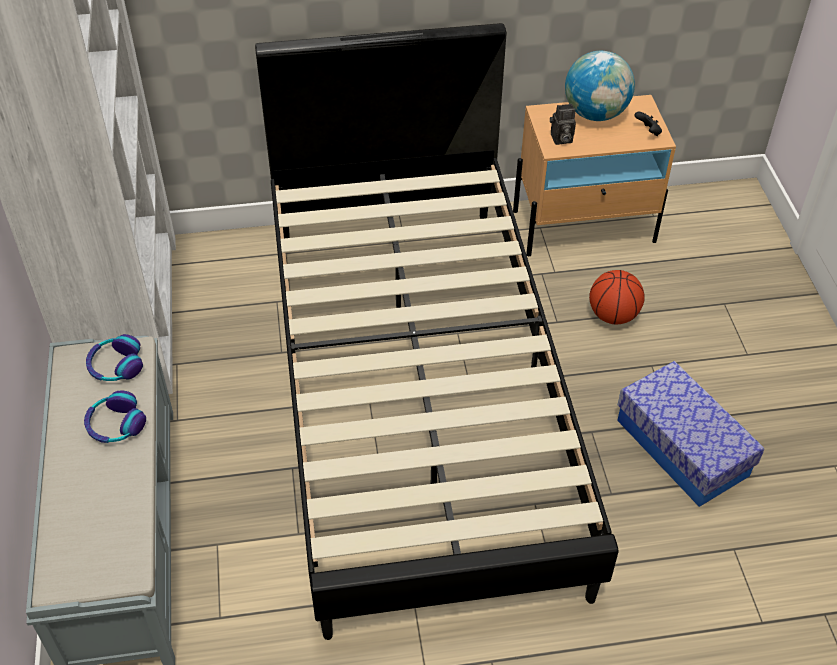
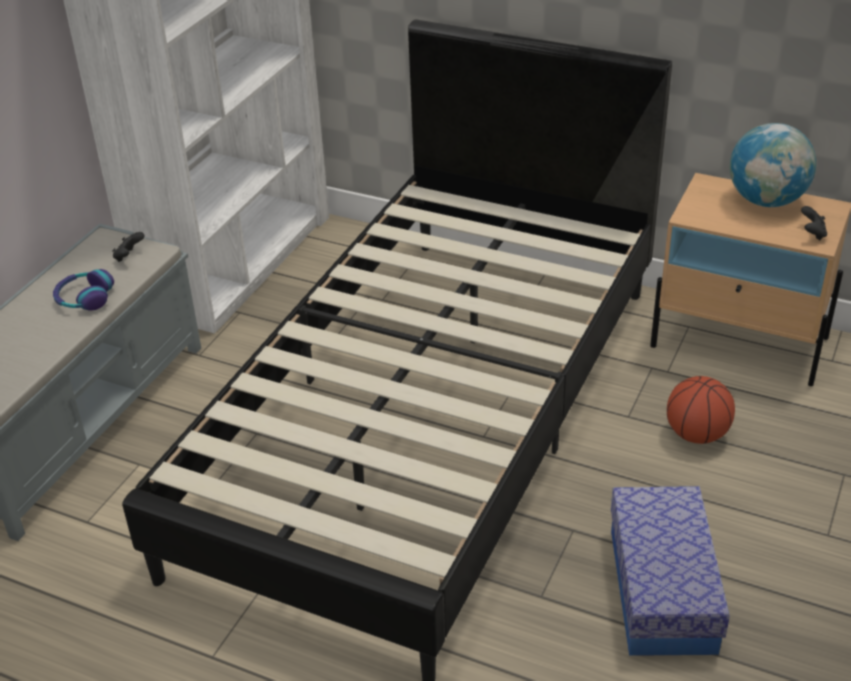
camera: 35 degrees right, 10 degrees down
(116, 365) = (129, 257): headphones -> black game controller
(560, 139) = (703, 211): camera -> none

